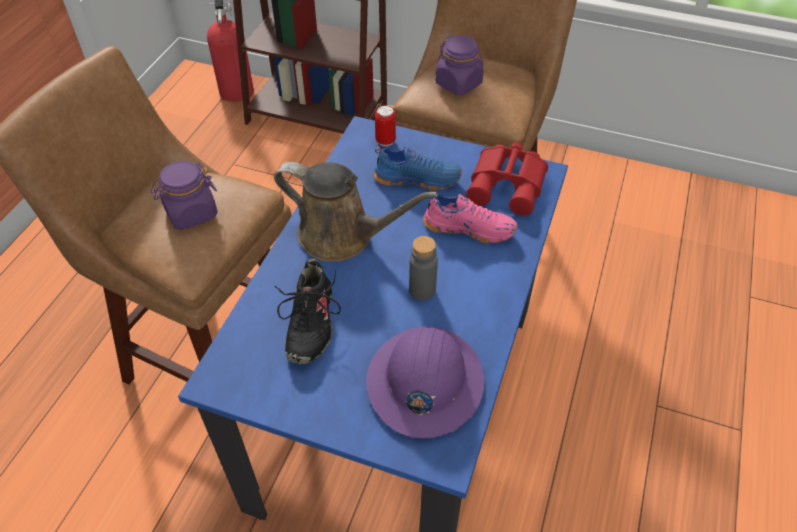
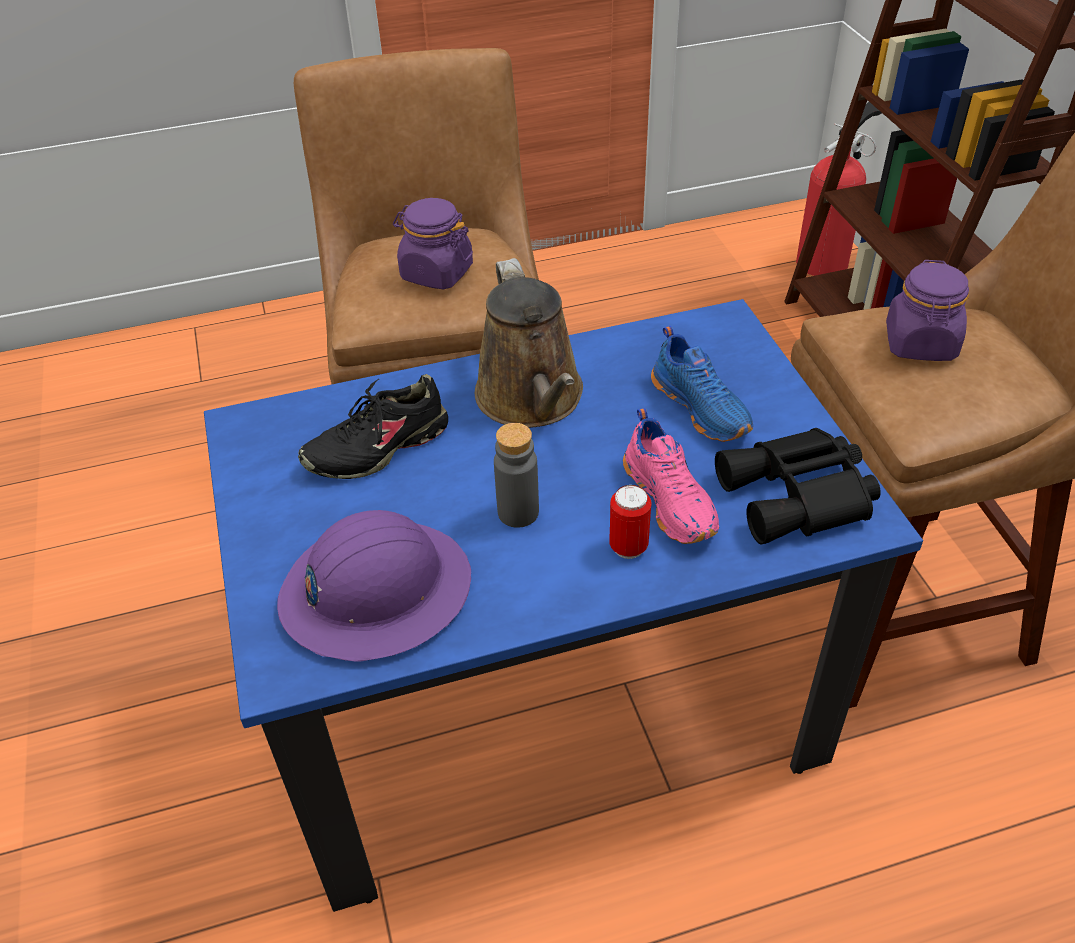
camera: 55 degrees right, 5 degrees down
(385, 141) = (732, 346): can -> can (628, 547)
(509, 184) = (799, 497): red binoculars -> black binoculars

